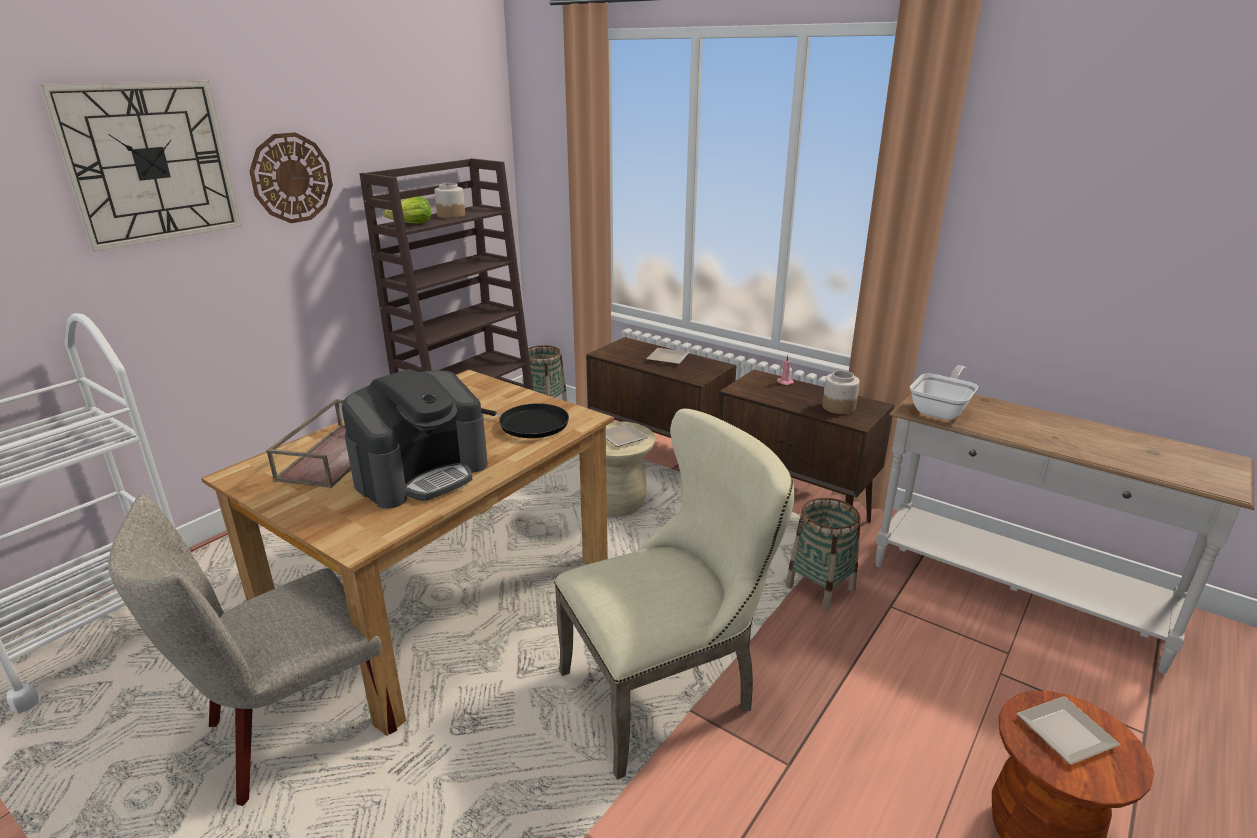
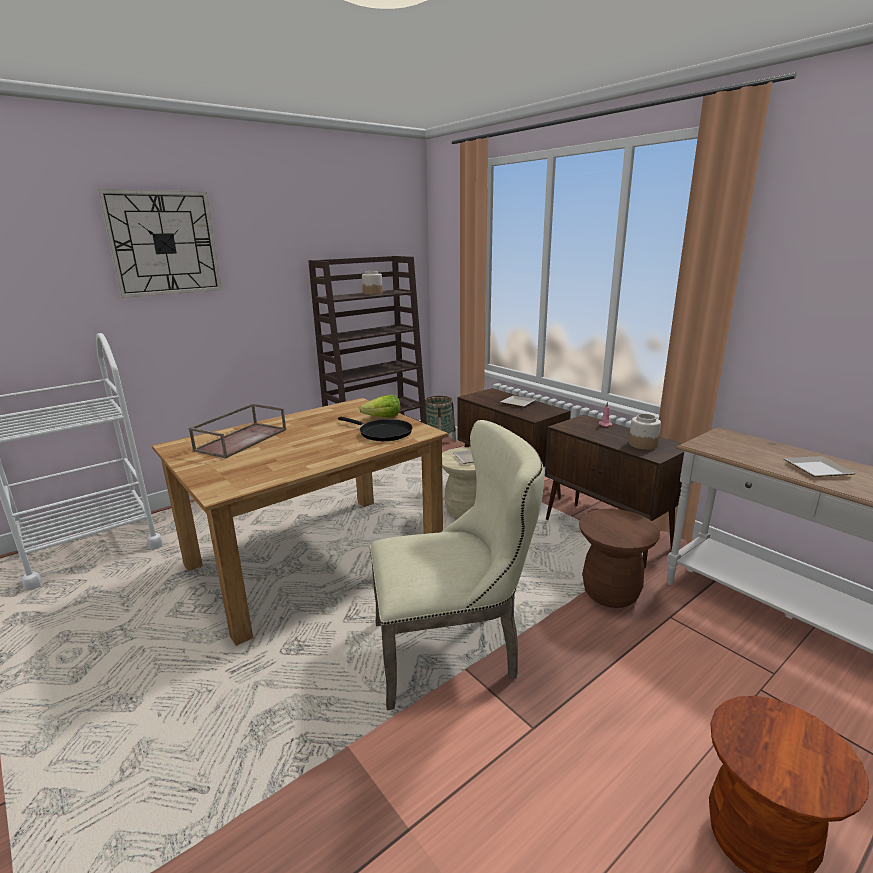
camera: 15 degrees right, 5 degrees down
(289, 732) = (175, 631): beige chair -> none
(291, 178) = (260, 260): wall clock -> none
(411, 224) = (341, 297): lettuce -> lettuce (383, 418)
(422, 473) = (290, 455): coffee machine -> none
(820, 587) = (610, 593): basket -> brown stool
(941, 410) = (725, 447): frying pan -> none
(1061, 732) = (775, 737): plate -> plate (814, 469)

